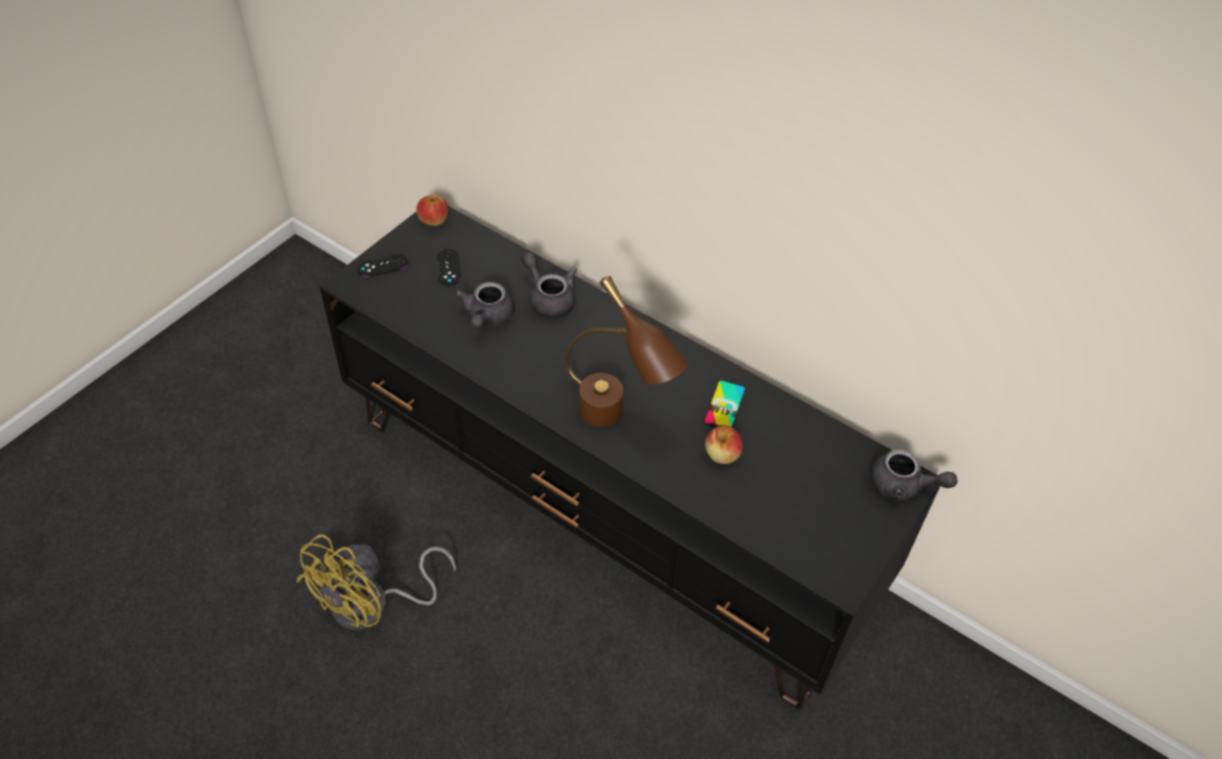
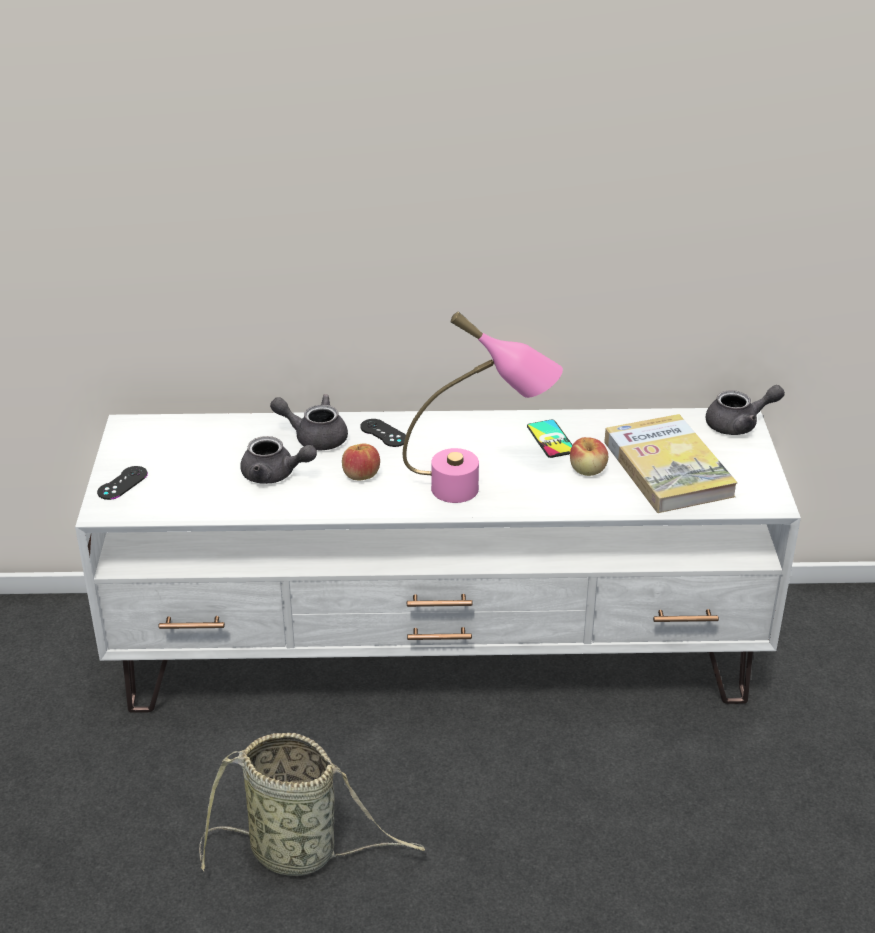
camera: 35 degrees left, 15 degrees down
(373, 605) = (300, 852): yellow fan -> basket
(433, 220) = (131, 430): apple -> apple (361, 475)
(448, 267) = (191, 456): black game controller -> black game controller (383, 433)
(487, 318) = (275, 475): grey teapot -> grey teapot turned 45 degrees counterclockwise
(607, 509) = (439, 654): black tv stand -> white tv stand
(616, 422) = (478, 490): brown table lamp -> pink table lamp
(790, 493) = (667, 468): none -> book

